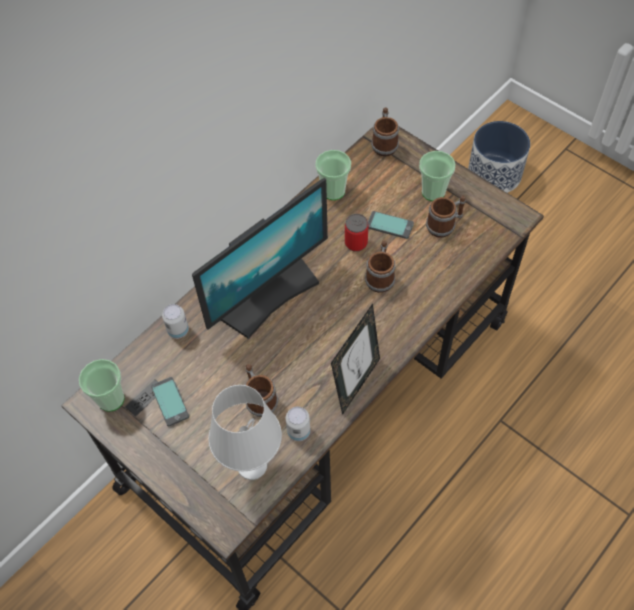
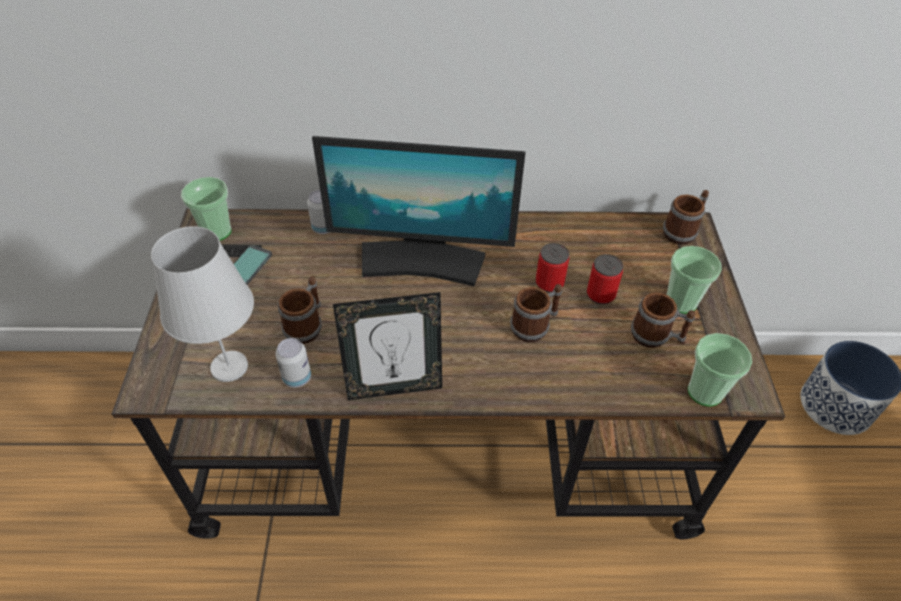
camera: 45 degrees right, 10 degrees down
(333, 191) = (584, 231): cup -> cup (705, 392)
(390, 225) = (600, 295): phone -> can

